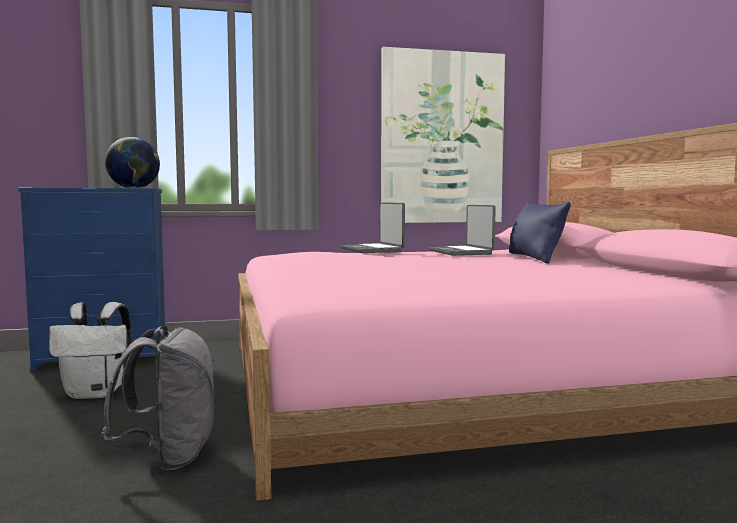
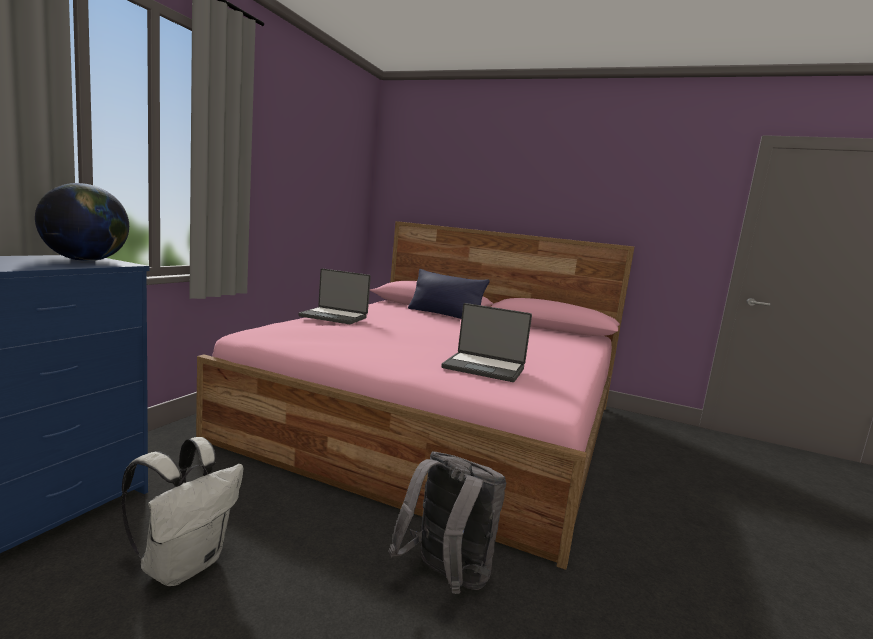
camera: 55 degrees left, 5 degrees up
(442, 138) = (323, 200): picture -> none
(461, 252) = (389, 312): laptop -> laptop (484, 368)

